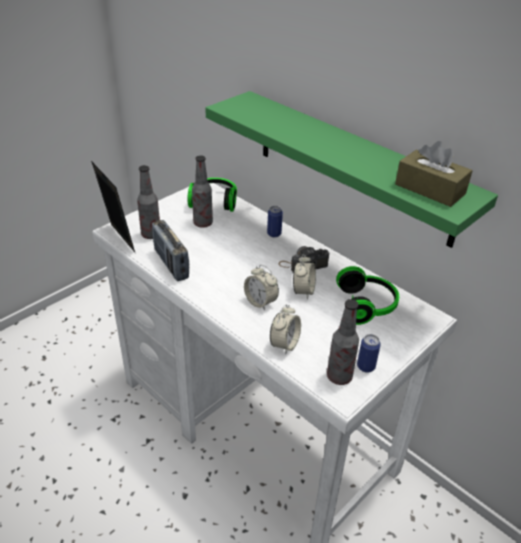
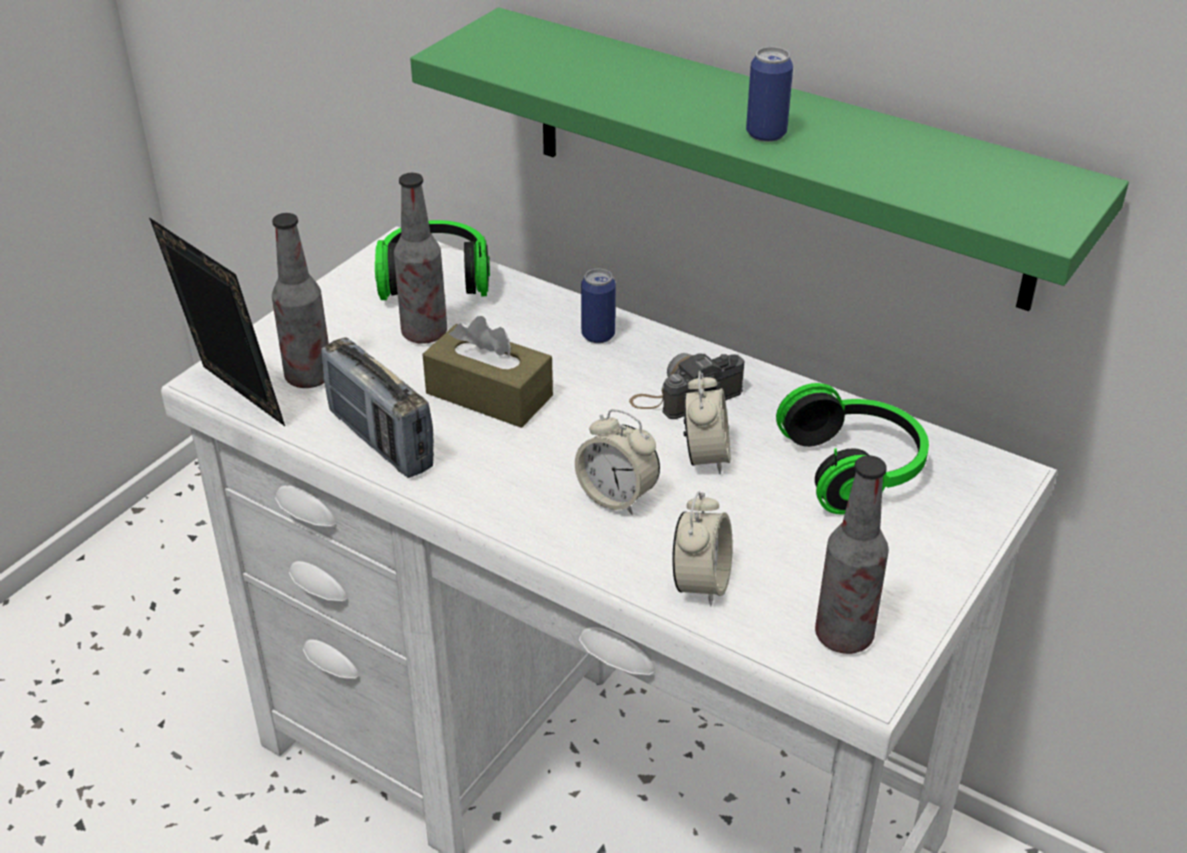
camera: 10 degrees left, 0 degrees up
(366, 366) = (894, 604): can -> can (766, 134)
(430, 189) = (984, 187): brown tissue box -> brown tissue box (489, 394)

